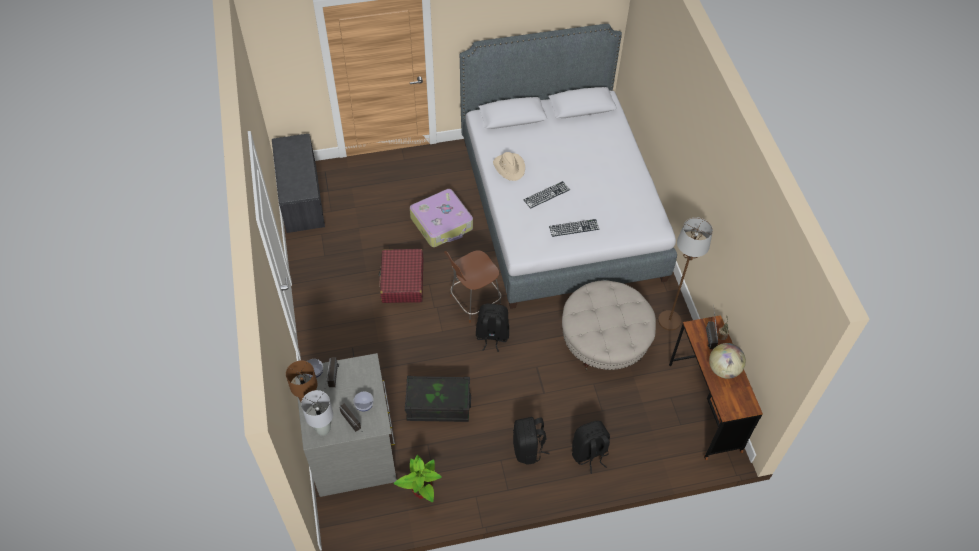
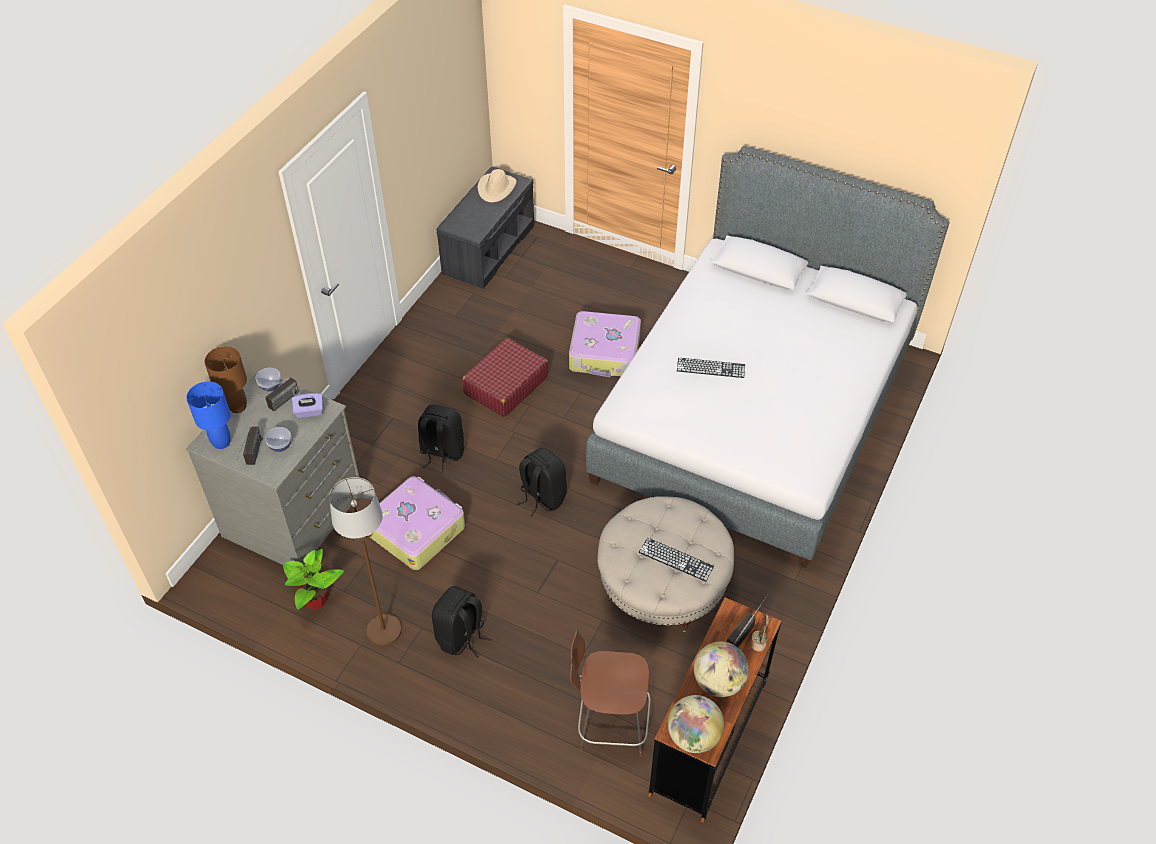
camera: 40 degrees right, 5 degrees down
(323, 429) = (221, 442): grey table lamp -> blue table lamp
(359, 372) = (309, 412): none -> purple tissue box
(438, 405) = (416, 529): black storage box -> suitcase
(474, 302) = (558, 451): brown chair -> brown chair (610, 724)
(509, 167) = (698, 317): beige hat -> beige hat (497, 188)
(574, 228) = (706, 420): keyboard -> keyboard (676, 559)
(589, 454) = (521, 690): black backpack -> black backpack (441, 452)
(669, 321) = (764, 613): brown floor lamp -> brown floor lamp (383, 631)
(739, 406) = (693, 736): none -> globe

